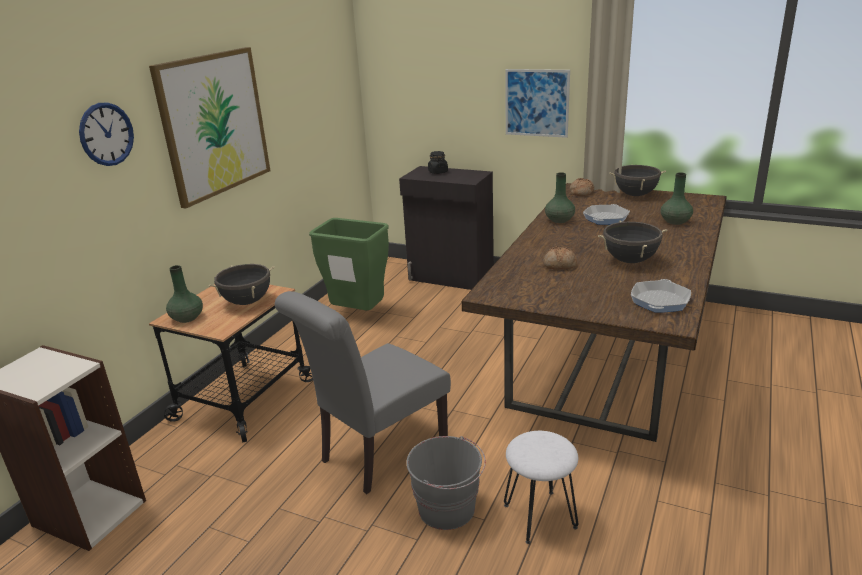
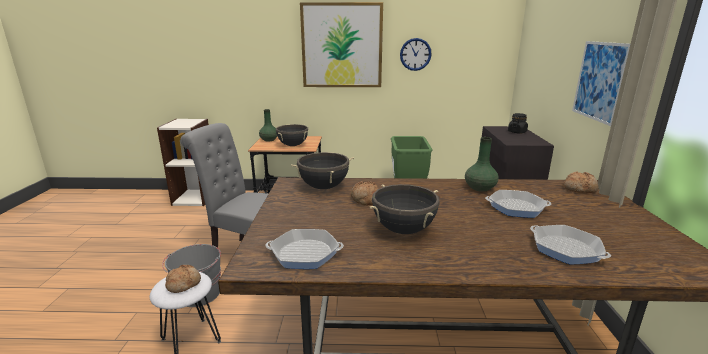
camera: 65 degrees right, 5 degrees down
(106, 134) = (264, 33): wall clock -> wall clock (415, 54)
(543, 445) = (183, 283): none -> bread
(635, 195) = (628, 217): black cooking pot -> black cooking pot (324, 187)
(675, 222) = (566, 249): green vase -> frying pan

